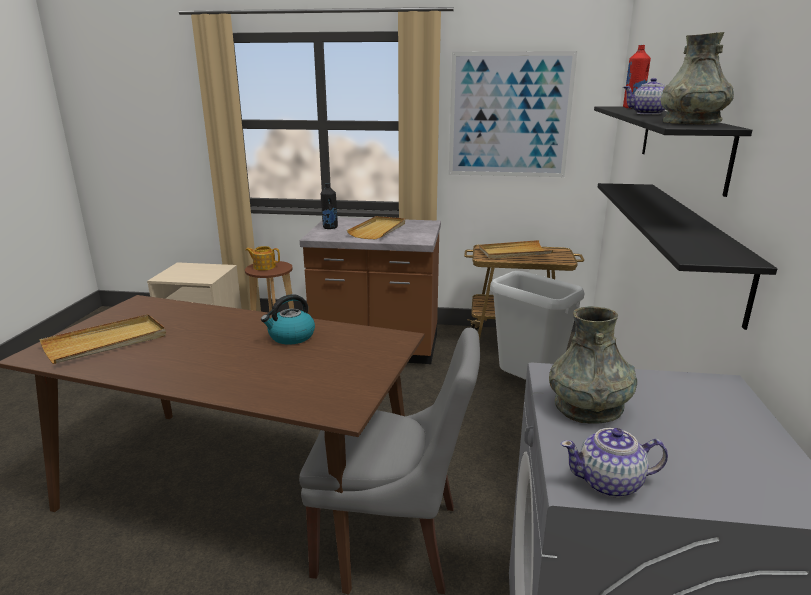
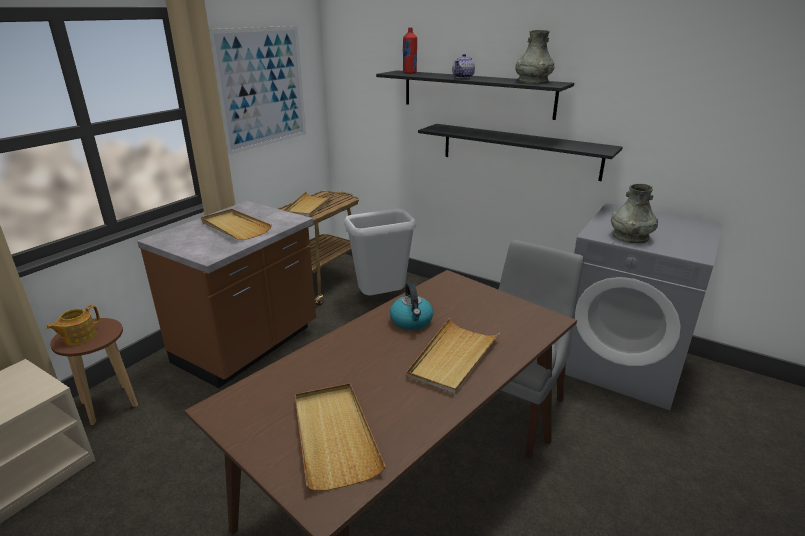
camera: 65 degrees left, 5 degrees up
(230, 367) = (453, 358): none -> beige tray
(330, 227) = (187, 245): black bottle -> none
(610, 483) = (696, 250): teapot -> none

